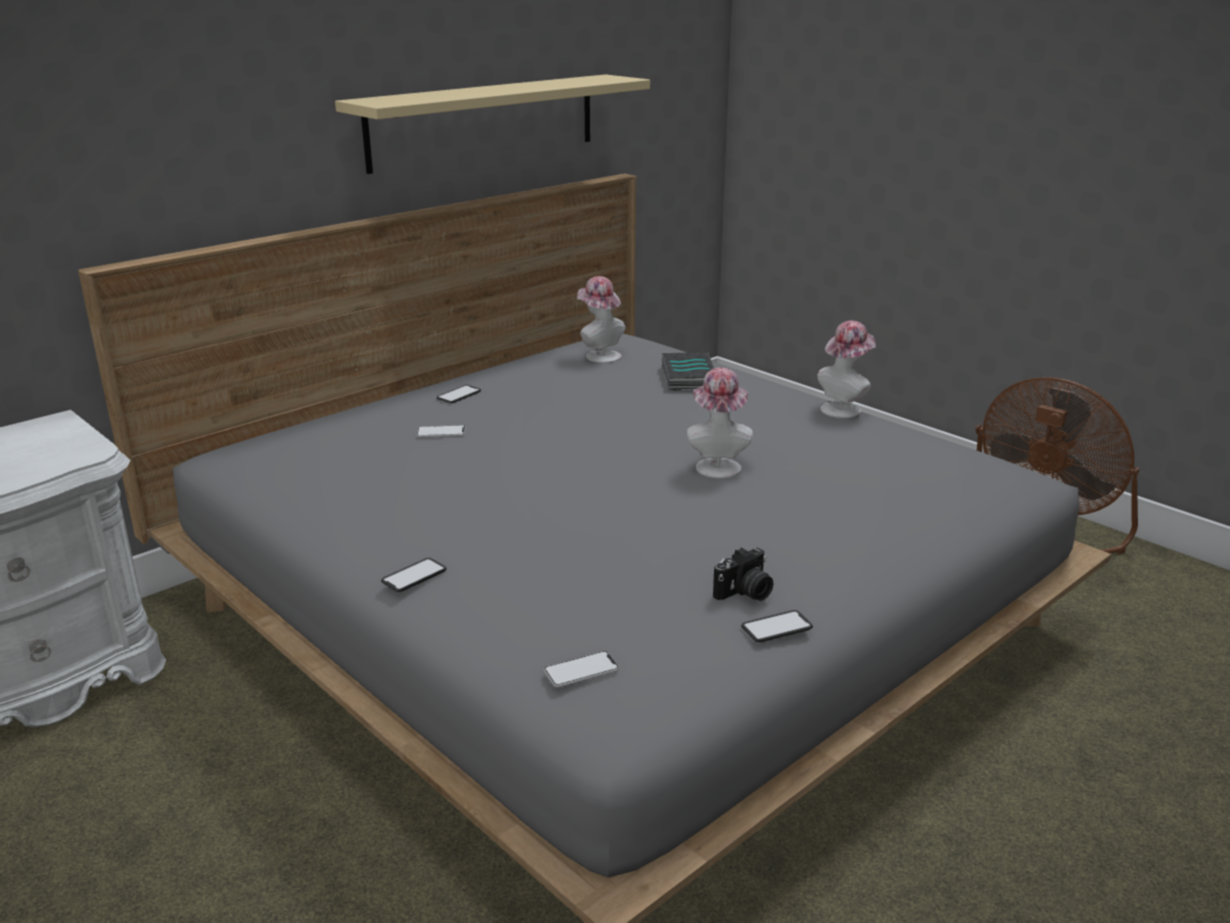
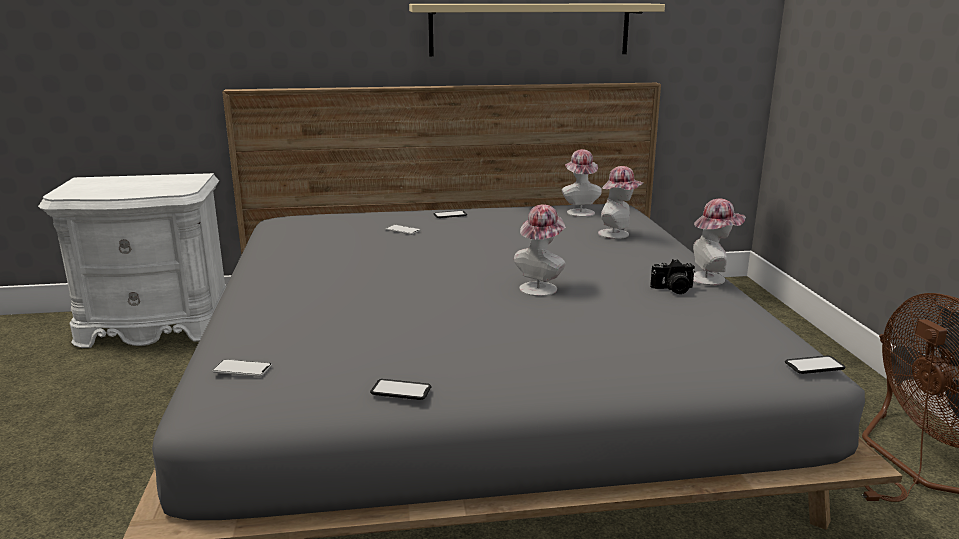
camera: 35 degrees right, 5 degrees down
(414, 576) = (255, 294): phone -> phone (814, 366)
(686, 377) = (617, 234): book -> hat
(745, 593) = (417, 363): camera -> camera (673, 289)

